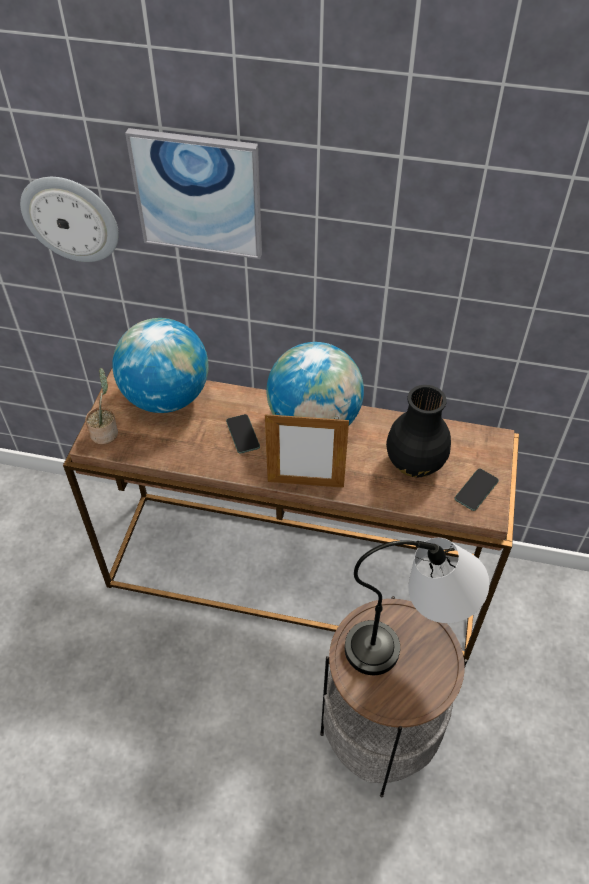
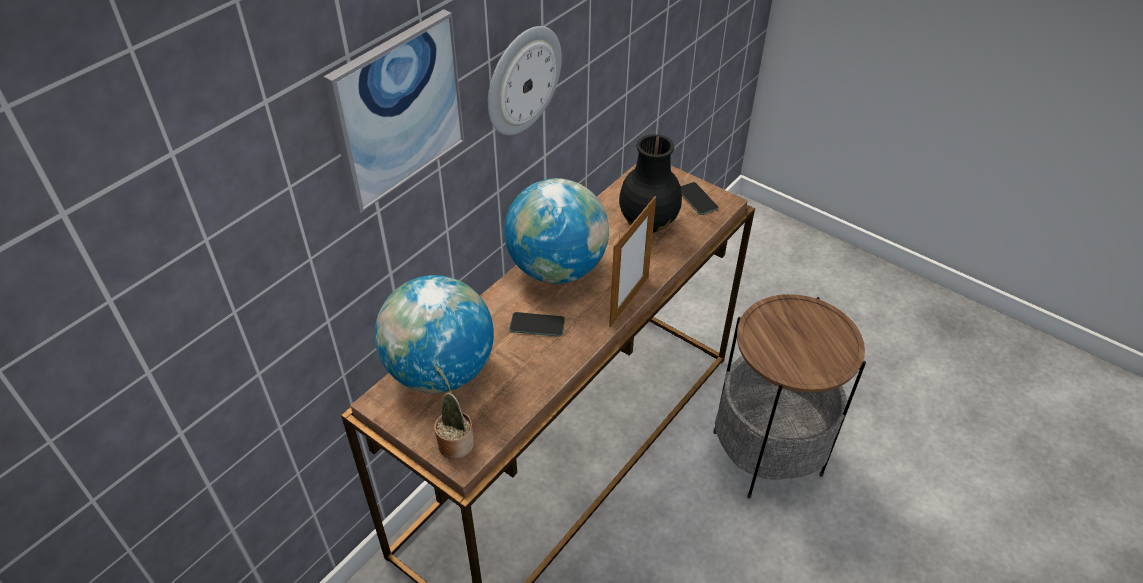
camera: 65 degrees left, 5 degrees down
(71, 218) = (269, 253): wall clock -> wall clock (522, 80)
(409, 642) = (788, 325): table lamp -> none

